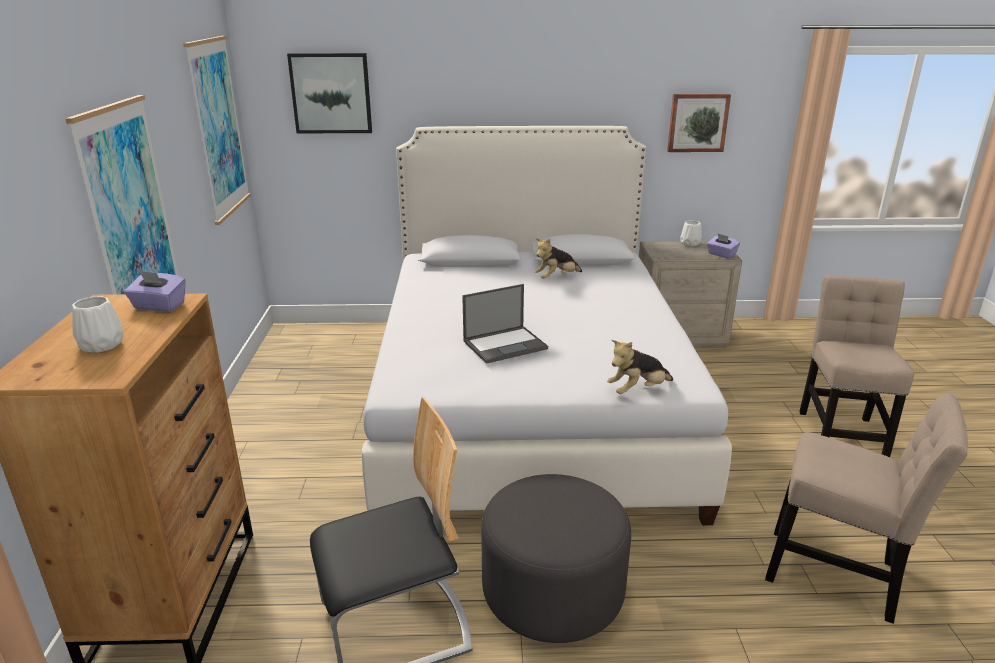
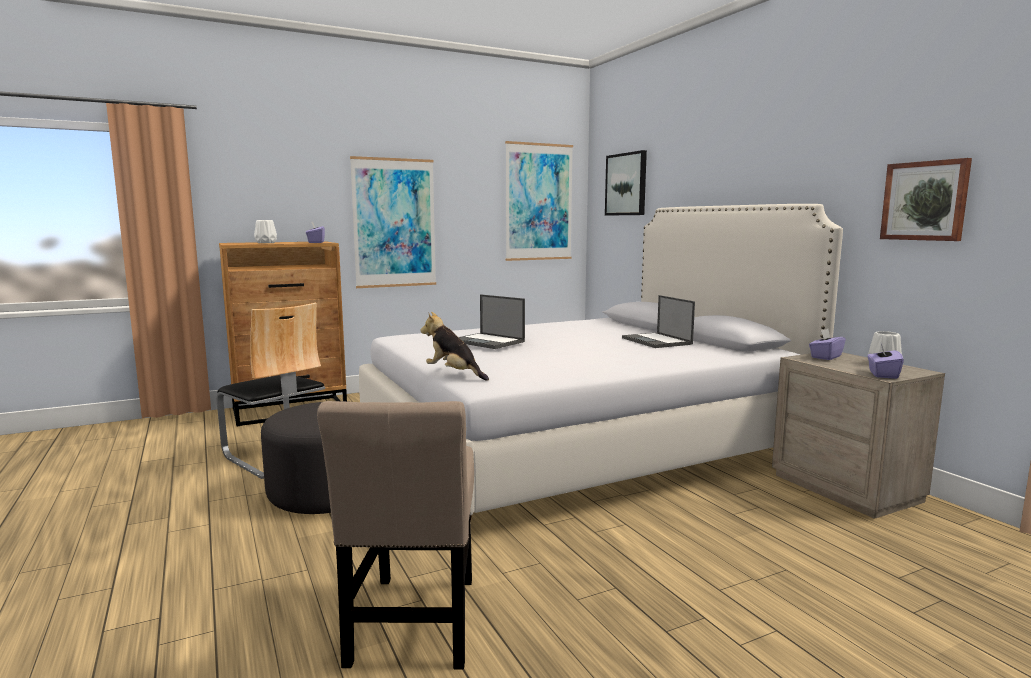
camera: 65 degrees right, 15 degrees down
(556, 278) = (657, 341): plush toy -> laptop
(661, 250) = (825, 357): none -> purple tissue box
(840, 435) = (754, 621): beige chair -> none

